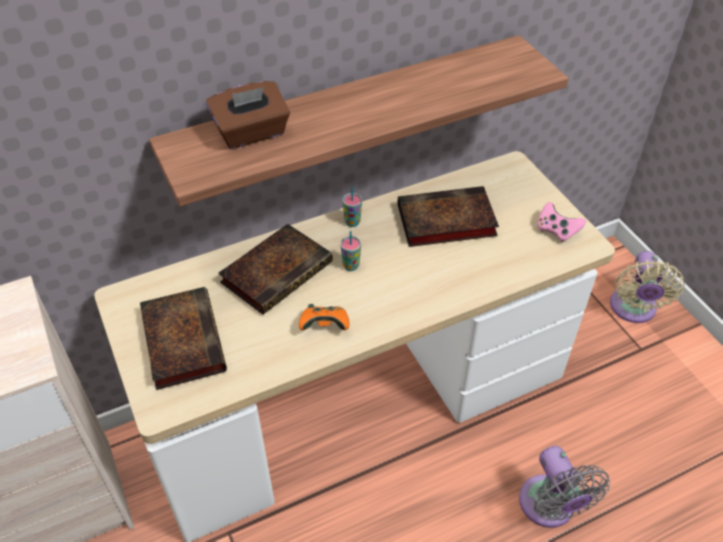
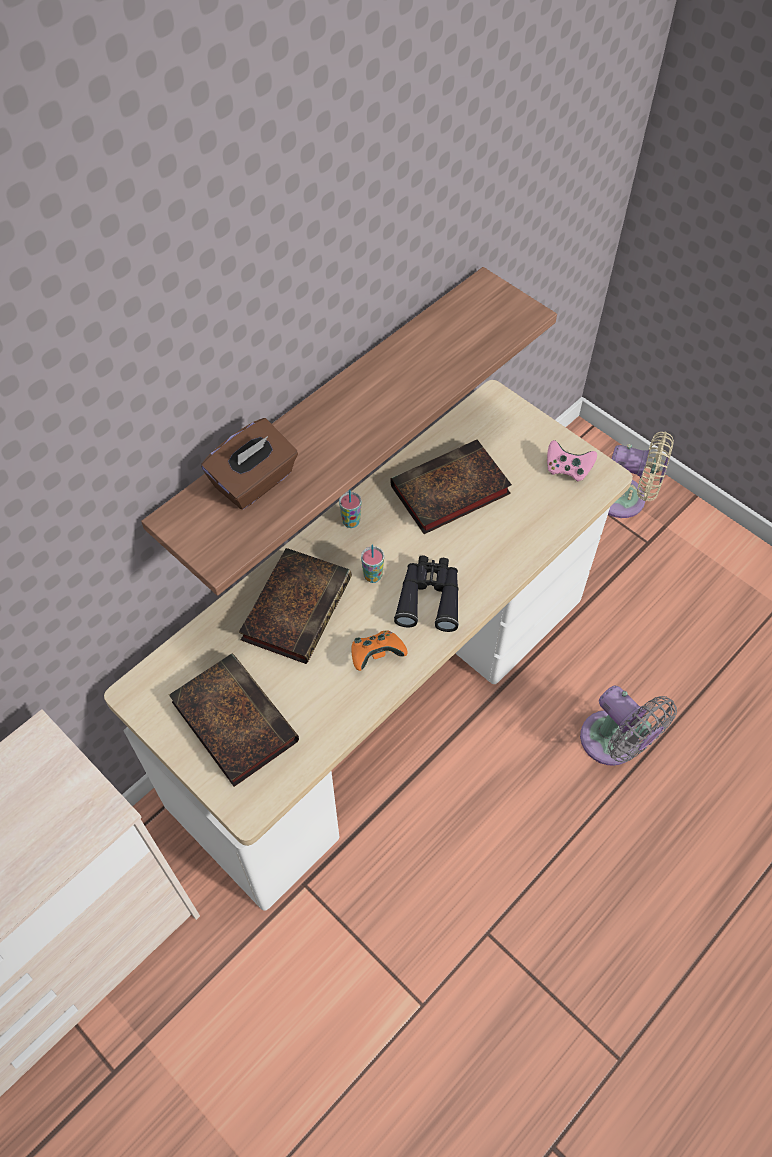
camera: 20 degrees left, 10 degrees up
(391, 294) = (429, 597): none -> black binoculars
(633, 309) = (626, 499): beige fan -> beige fan turned 60 degrees counterclockwise

